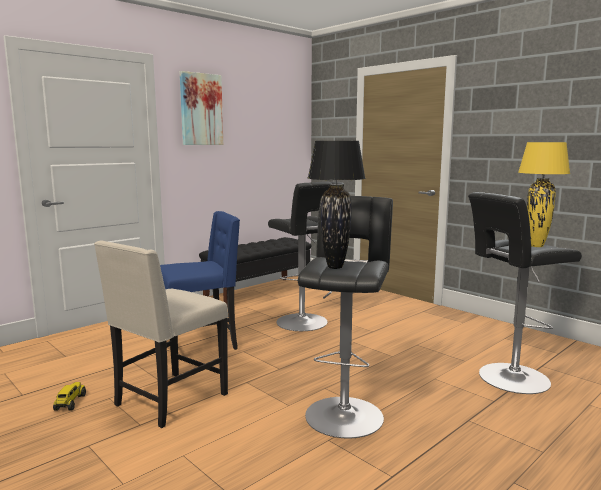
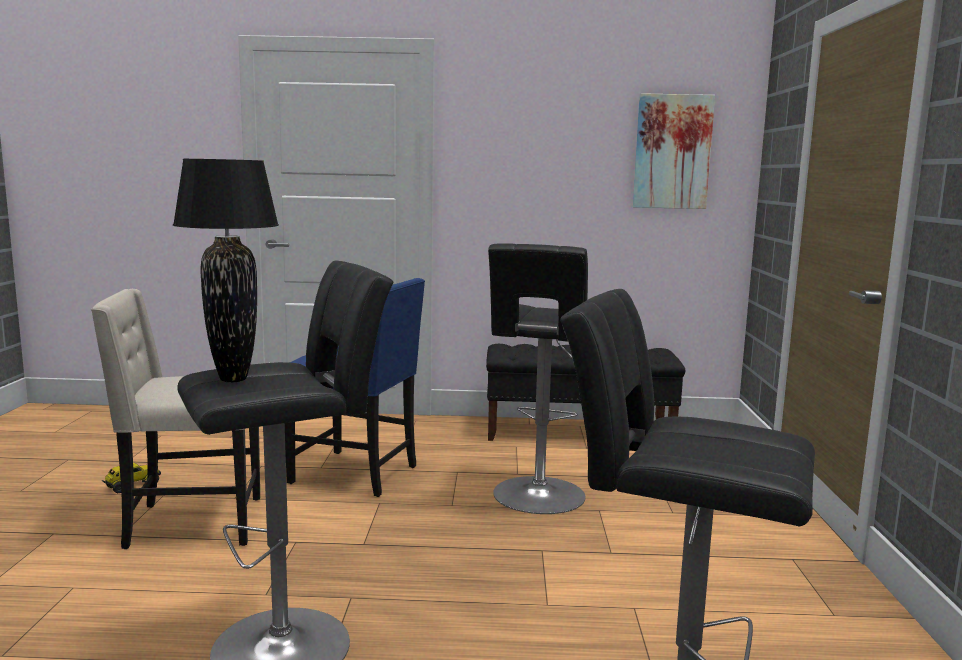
camera: 45 degrees right, 0 degrees up
(201, 109) = (512, 119): picture -> picture (672, 152)
(536, 246) = (732, 453): yellow table lamp -> none

